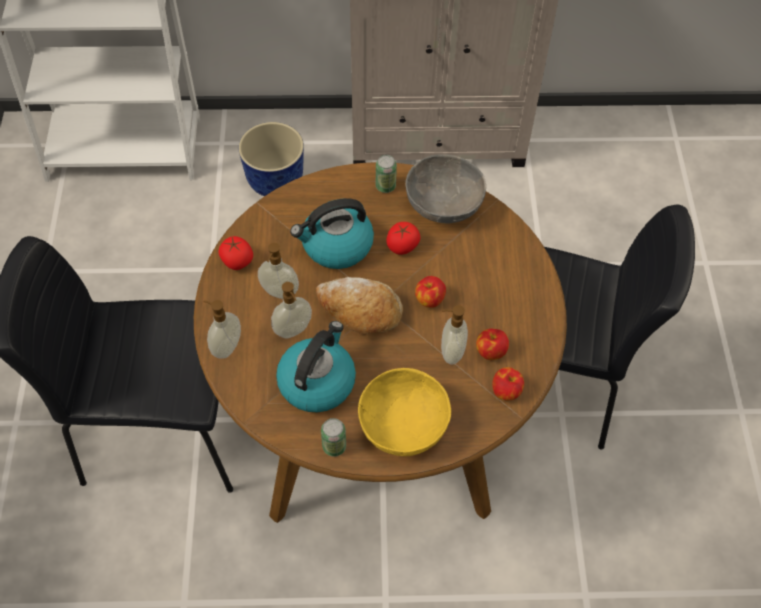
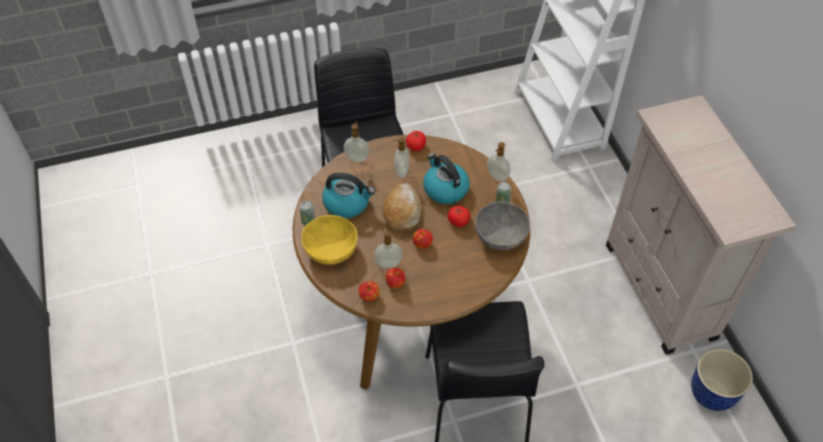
camera: 75 degrees right, 5 degrees down
(275, 182) = (571, 204): planter -> planter (712, 394)
(293, 330) = (377, 184): soap dispenser -> soap dispenser (497, 177)

